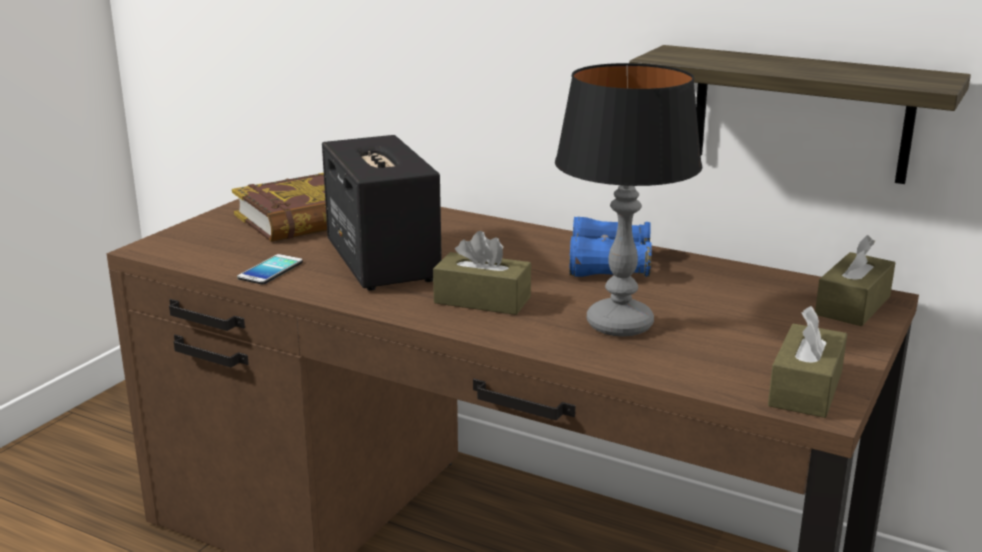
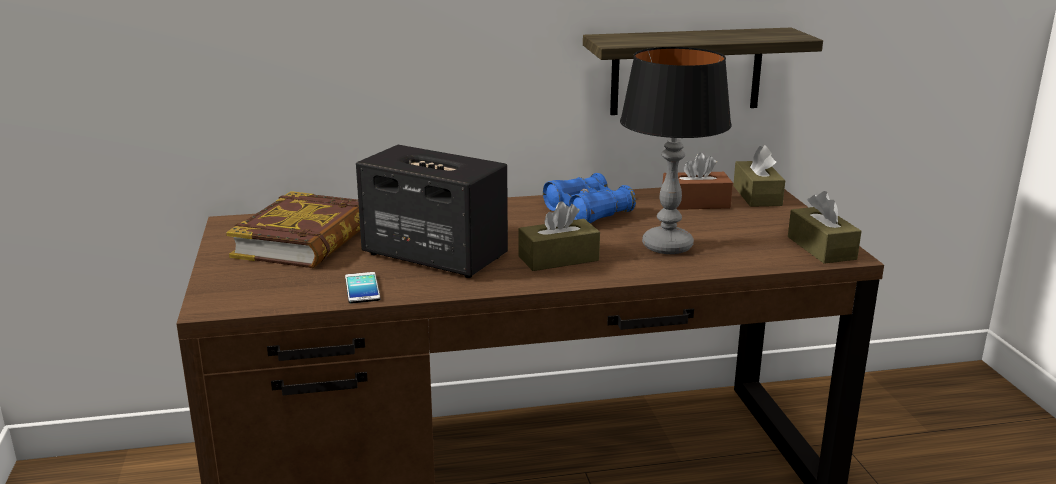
camera: 40 degrees left, 0 degrees up
(752, 291) = (695, 203): none -> brown tissue box

